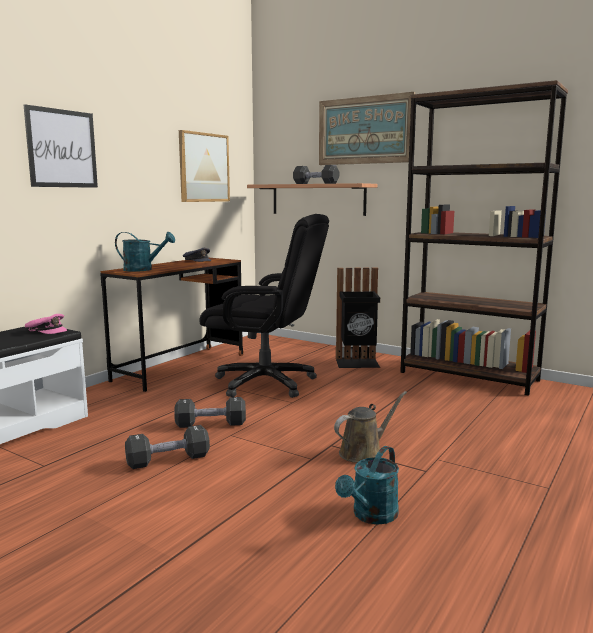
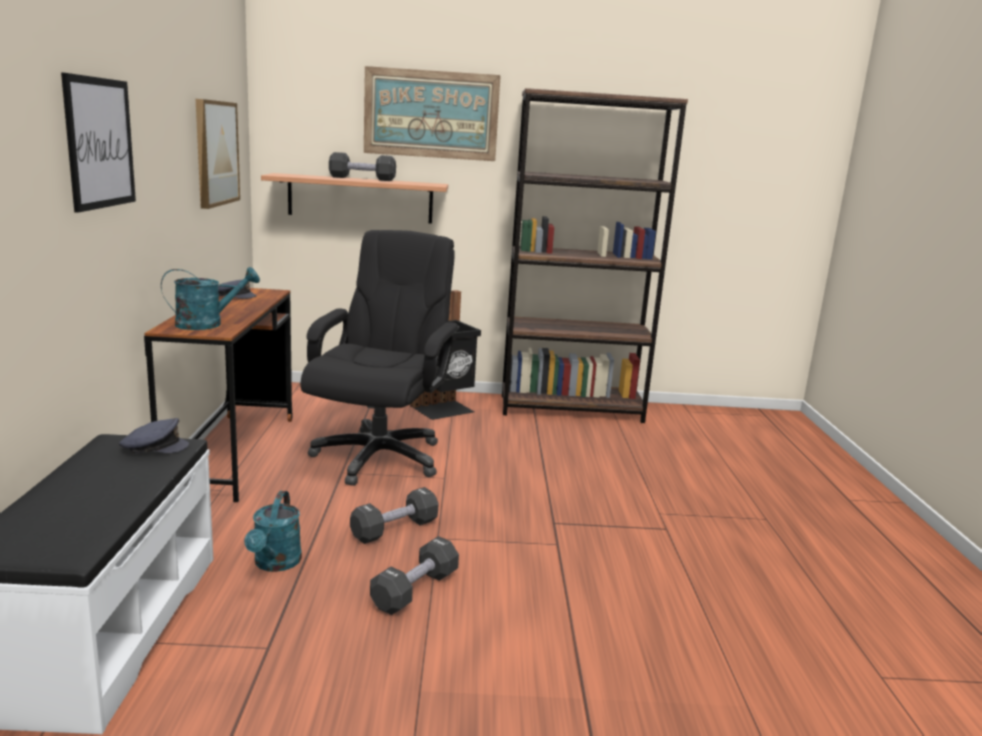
camera: 35 degrees left, 5 degrees up
(47, 330) = (154, 447): pink cap -> grey cap
(266, 383) = (379, 457): black office chair -> black office chair turned 60 degrees counterclockwise
(364, 452) = (593, 523): brown watering can -> none
(371, 516) = (684, 590): turquoise watering can -> turquoise watering can (275, 564)

